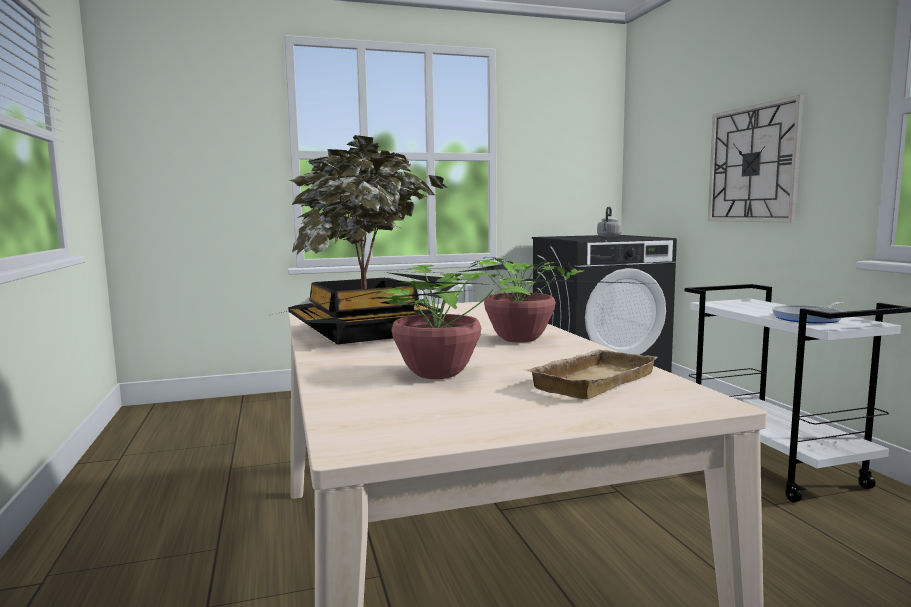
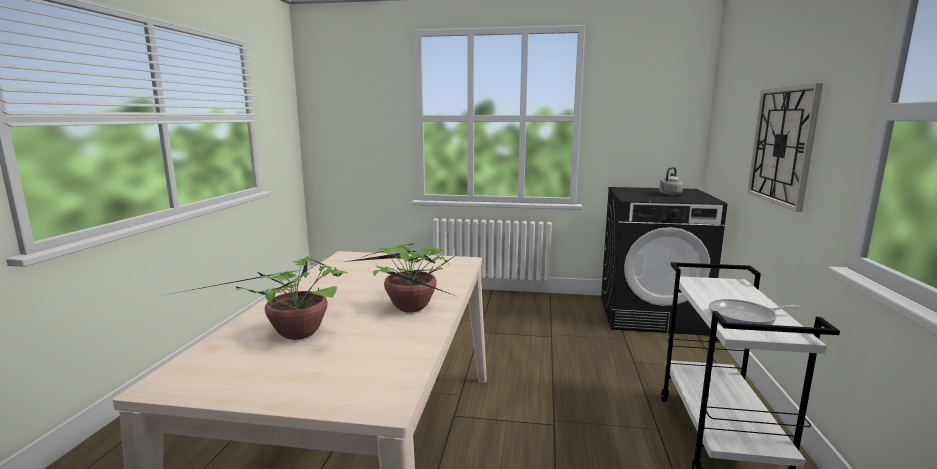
camera: 25 degrees right, 5 degrees up
(365, 333) = (338, 282): potted plant -> none
(591, 380) = (366, 363): beige tray -> none

